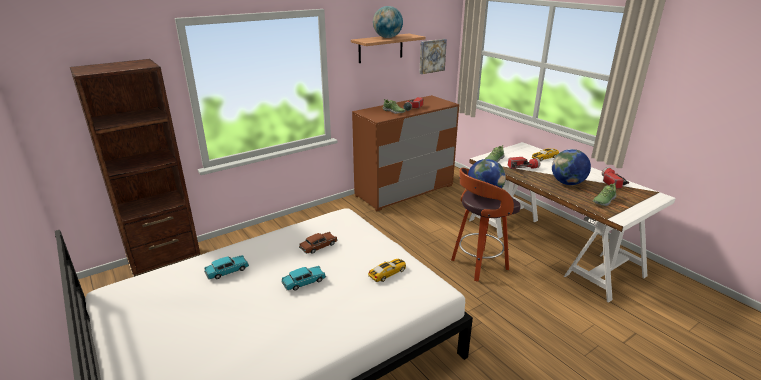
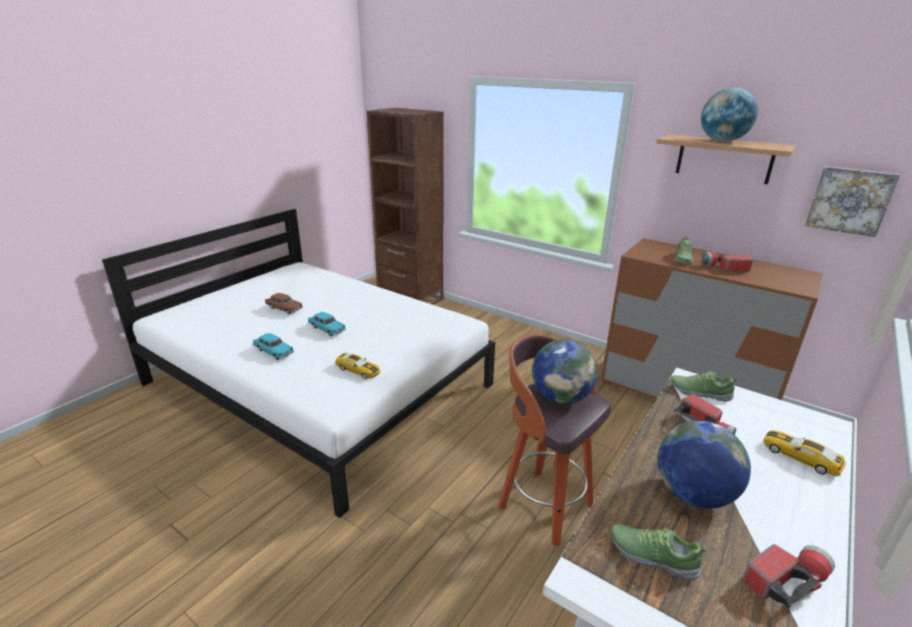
camera: 70 degrees right, 0 degrees up
(227, 271) = (332, 294): turquoise toy car -> turquoise toy car (273, 352)
(318, 247) = (391, 323): brown toy car -> brown toy car (284, 308)

